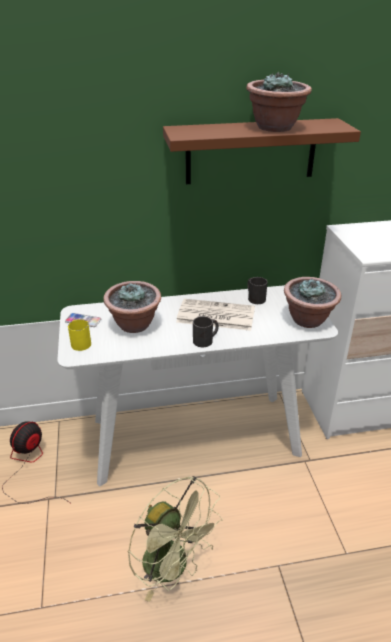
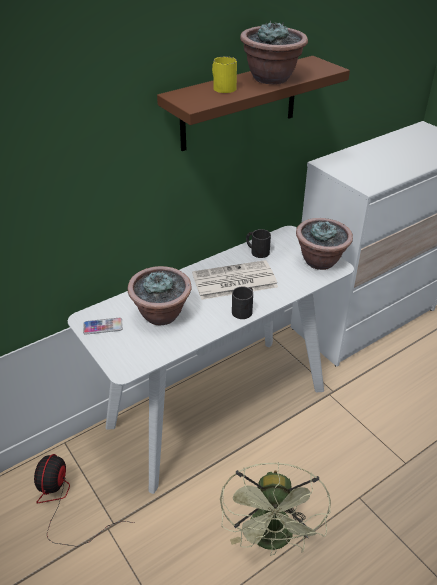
camera: 25 degrees left, 5 degrees up
(81, 342) = (120, 351): yellow mug -> yellow mug (222, 87)
(174, 567) = (272, 539): green fan -> green fan turned 75 degrees clockwise

